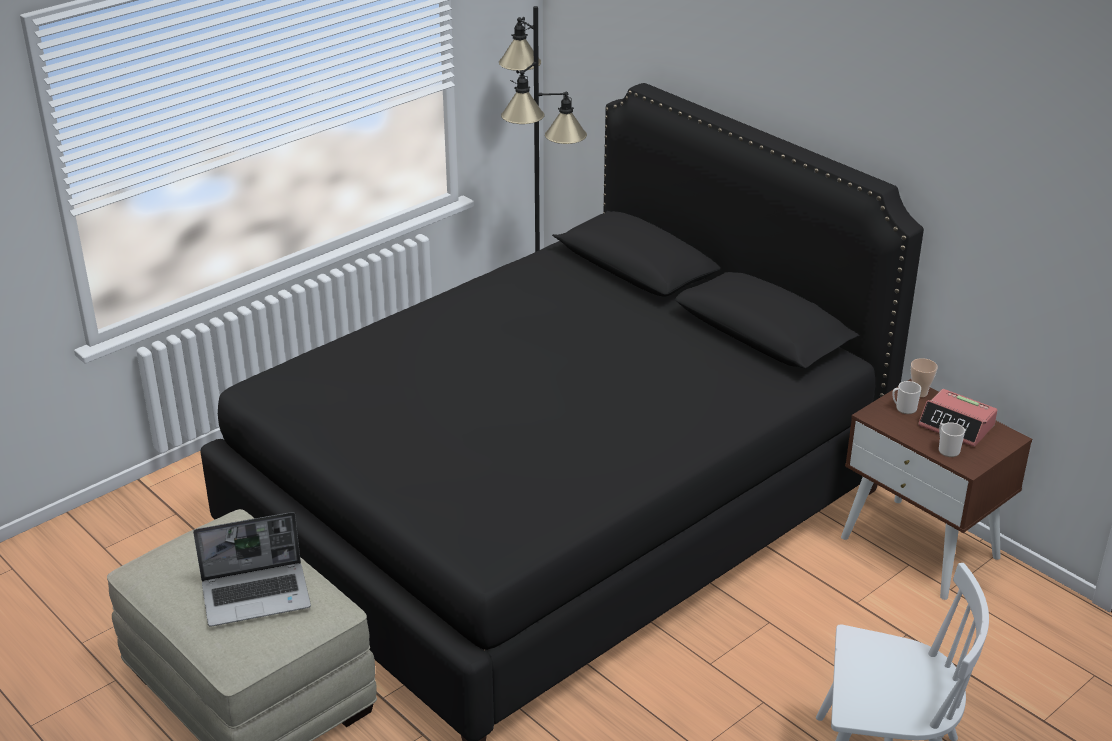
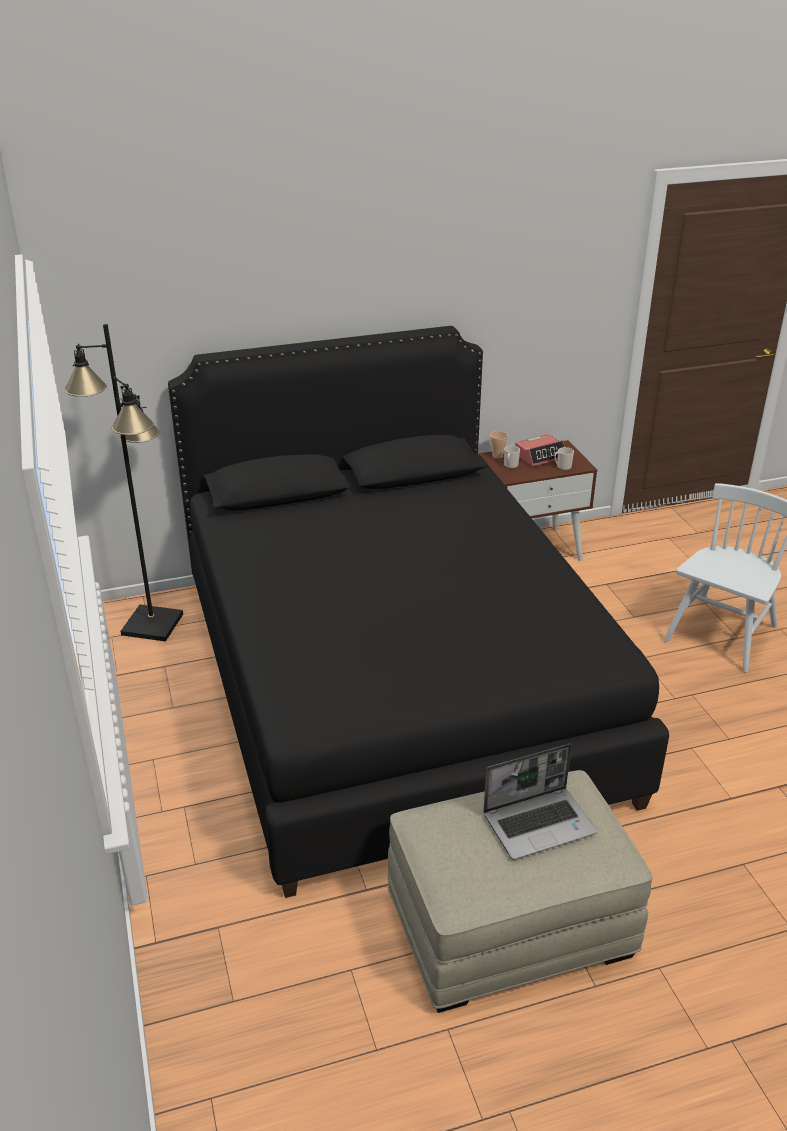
camera: 65 degrees left, 0 degrees up
(257, 595) = (539, 823): laptop -> laptop turned 60 degrees clockwise

